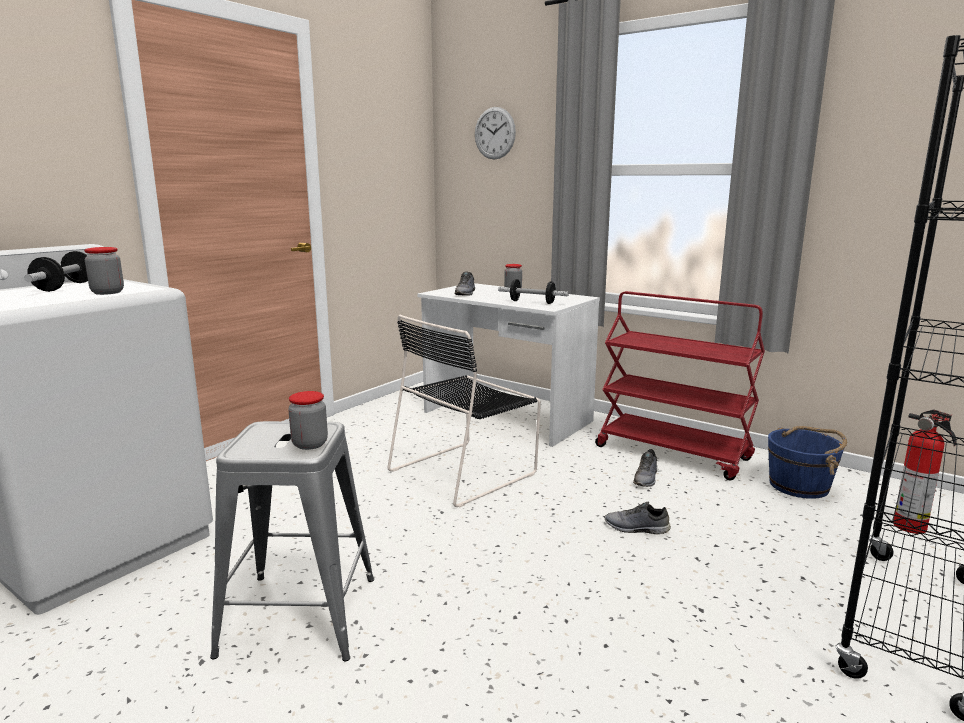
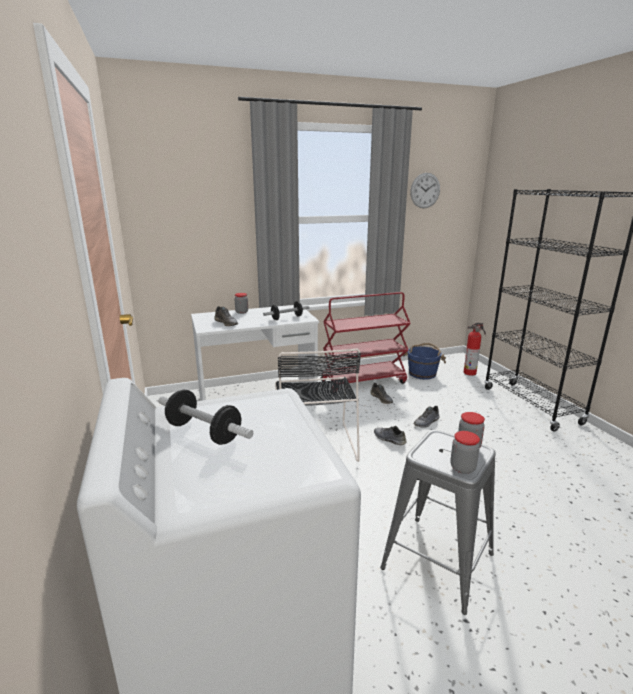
camera: 55 degrees left, 5 degrees up
(107, 292) = (279, 415): jar -> jar (462, 468)
(494, 133) = (187, 193): wall clock -> wall clock (425, 190)
(540, 512) = (389, 439): none -> grey shoe

